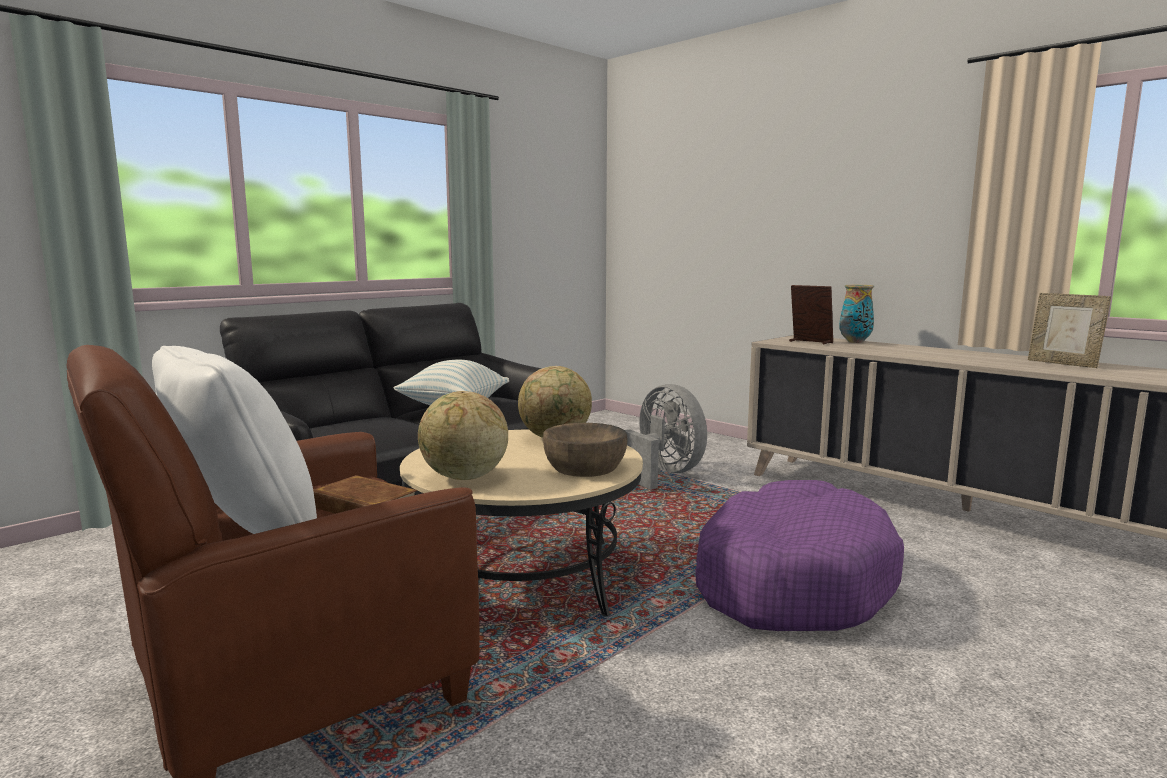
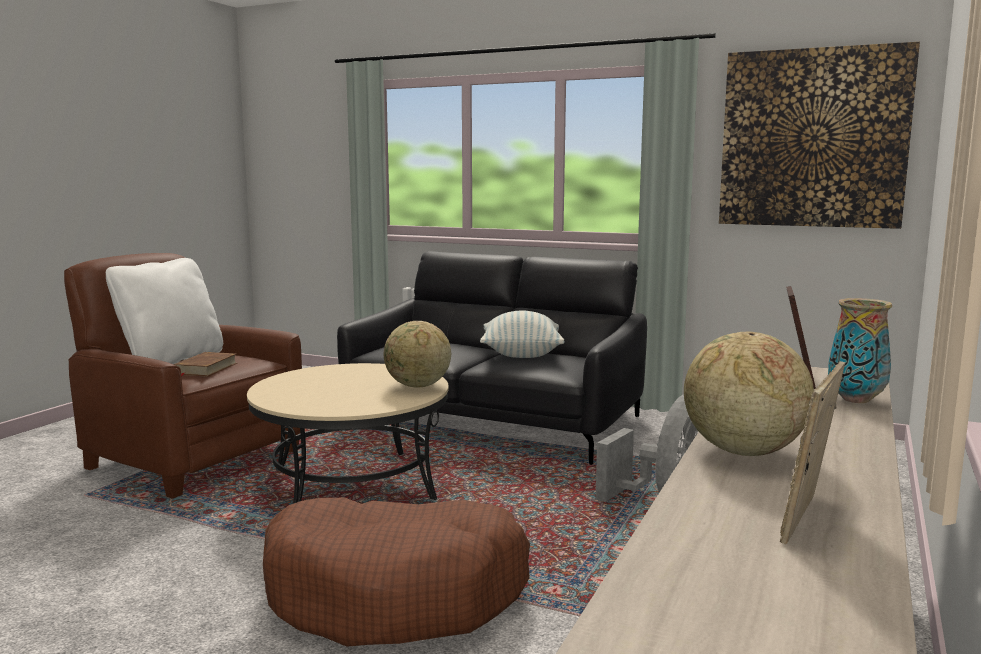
camera: 70 degrees right, 0 degrees up
(464, 478) = (292, 381): globe -> globe (742, 451)
(549, 195) = (813, 138): none -> picture
(585, 467) = (333, 402): brown bowl -> none
(790, 581) = (396, 593): purple dog bed -> brown dog bed

